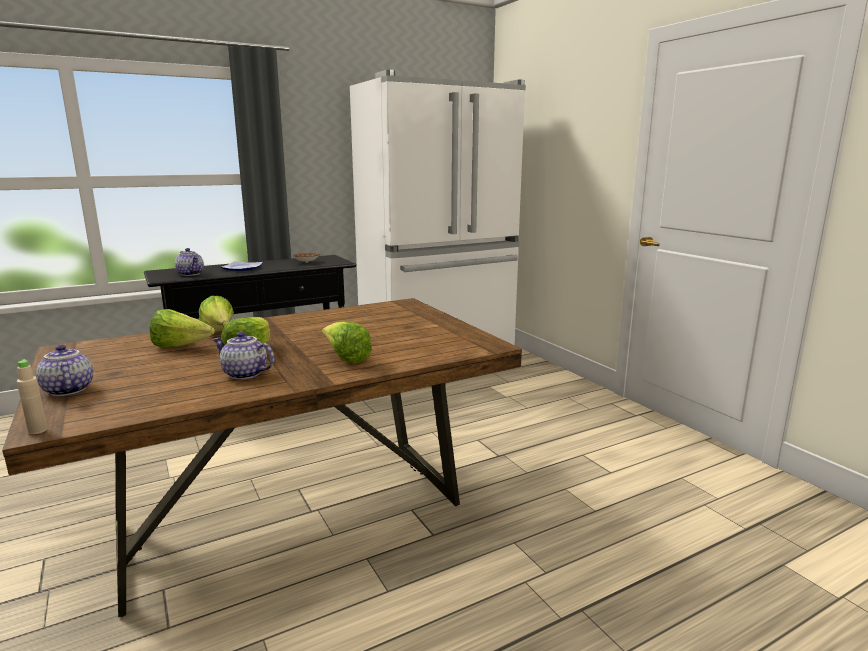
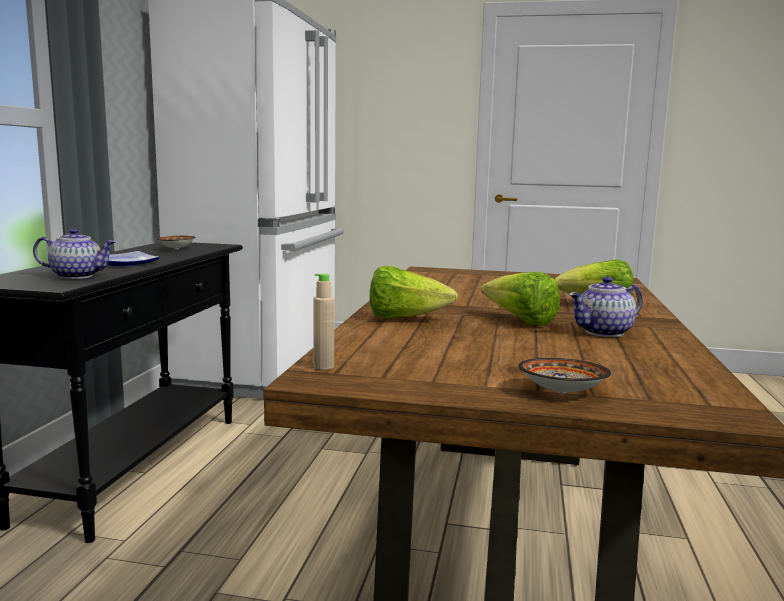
camera: 50 degrees left, 5 degrees down
(37, 430) = (733, 417): beige bottle -> beige bottle (323, 366)
(67, 390) = (564, 393): teapot -> bowl
(181, 347) = (440, 336): lettuce -> none

